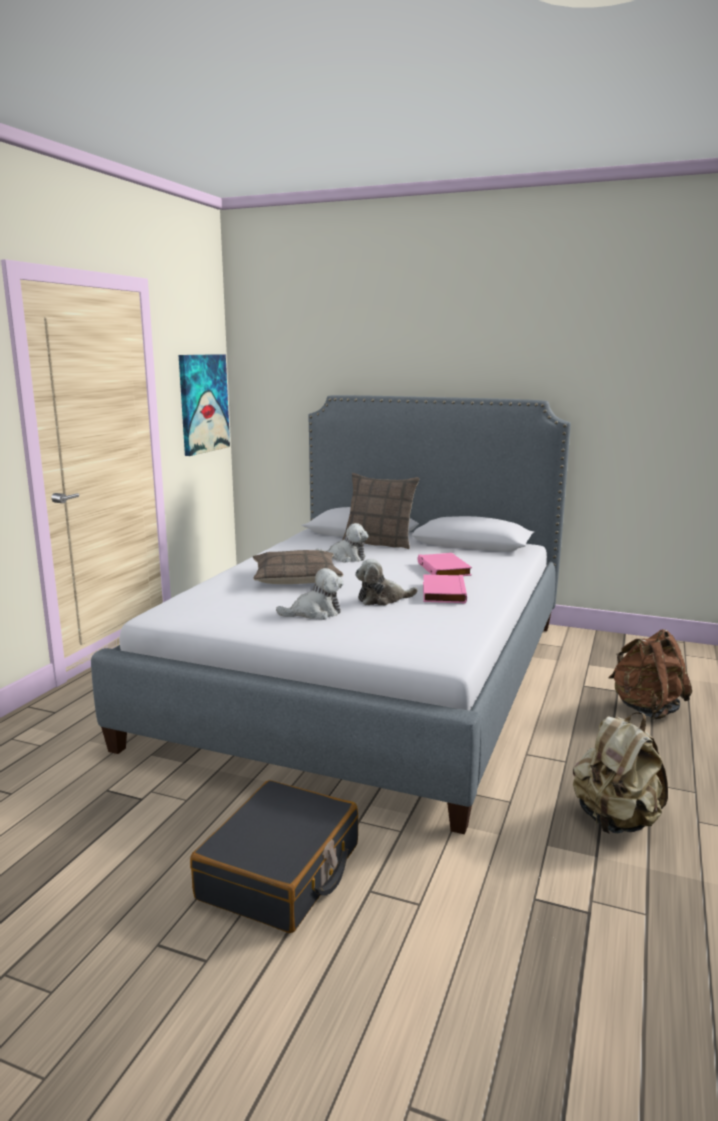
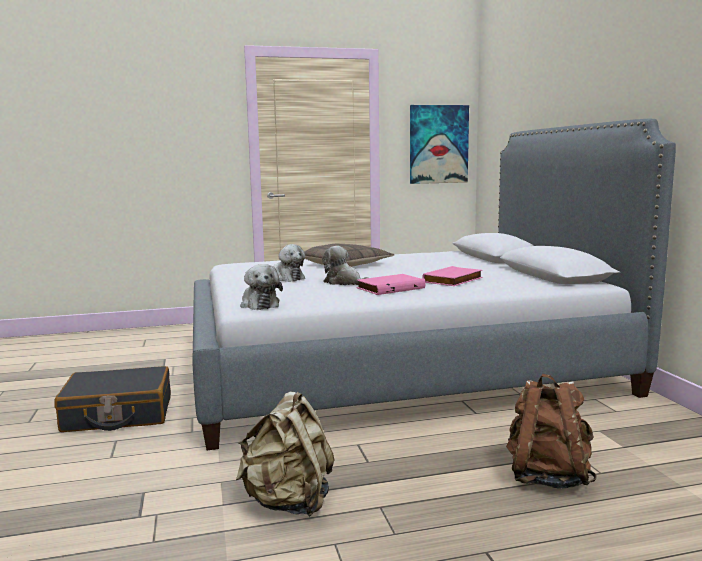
camera: 55 degrees right, 5 degrees down
(345, 558) = (420, 264): plush toy -> plush toy (259, 304)
(379, 543) = (479, 262): pillow -> none

